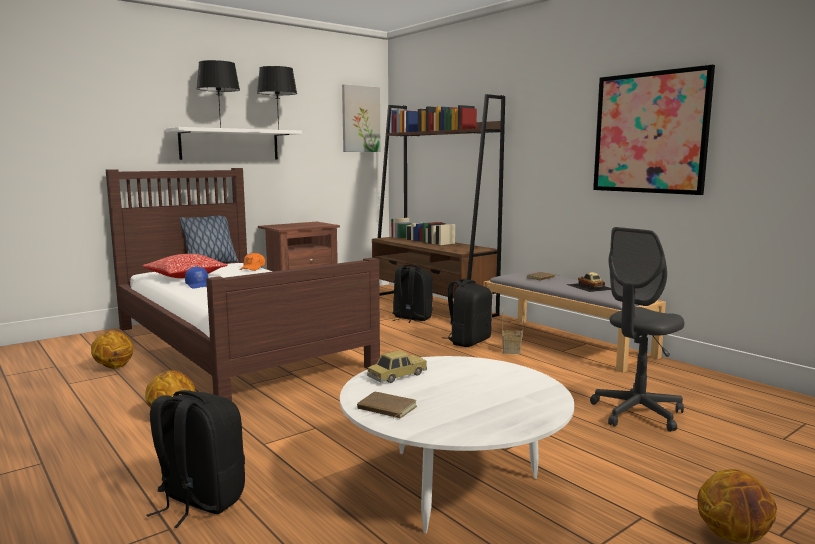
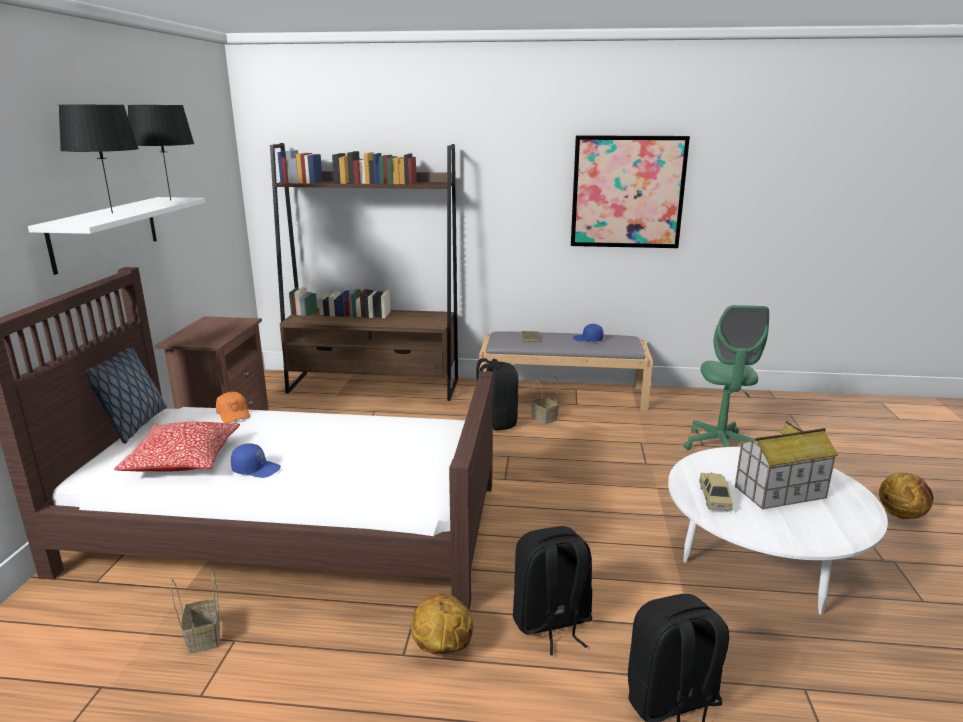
camera: 45 degrees left, 10 degrees up
(113, 367) = (203, 636): basketball -> basket
(360, 119) = (218, 162): picture -> none
(386, 409) = (789, 534): brown book -> none
(411, 318) = (391, 411): black backpack -> black backpack (551, 623)
(460, 392) = (779, 492): none -> toy house
(590, 287) = (588, 339): toy car -> blue cap
(637, 413) = (720, 446): grey office chair -> green office chair

